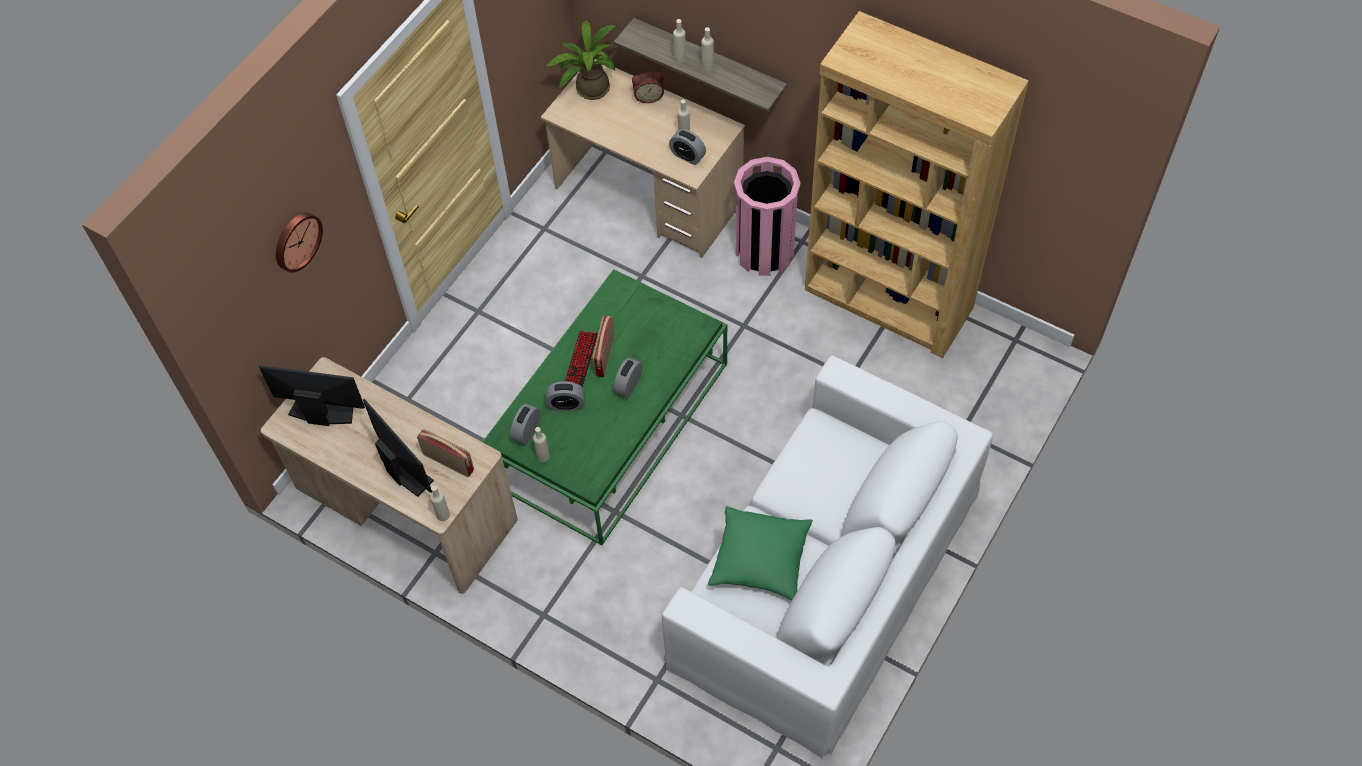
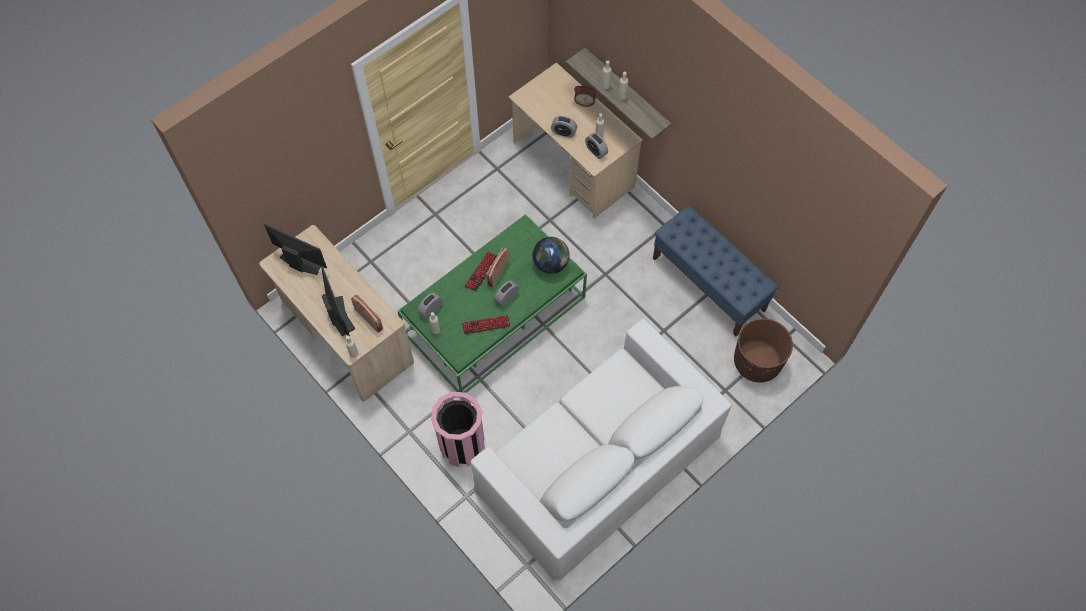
camera: 15 degrees right, 5 degrees up
(296, 241) = (305, 150): wall clock -> none
(566, 404) = (462, 299): alarm clock -> alarm clock (563, 132)
(588, 89) = (546, 85): potted plant -> none
(612, 430) = (486, 325): none -> keyboard
(673, 323) = (551, 264): none -> globe
(760, 559) = (551, 441): green pillow -> none
(764, 252) = (637, 226): pink trash can -> pink trash can (462, 445)
(888, 300) = (709, 284): brown bookcase -> blue bench
(990, 383) = (757, 362): none -> brown planter

